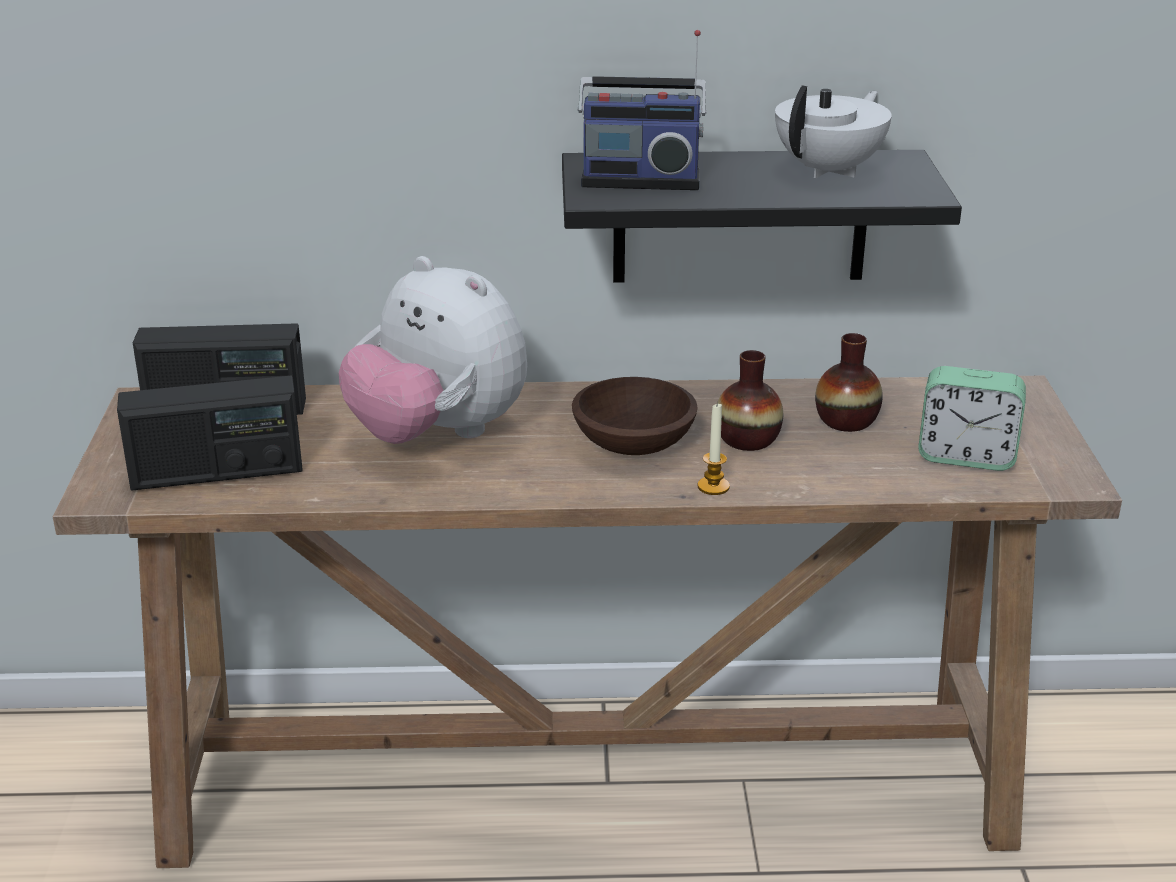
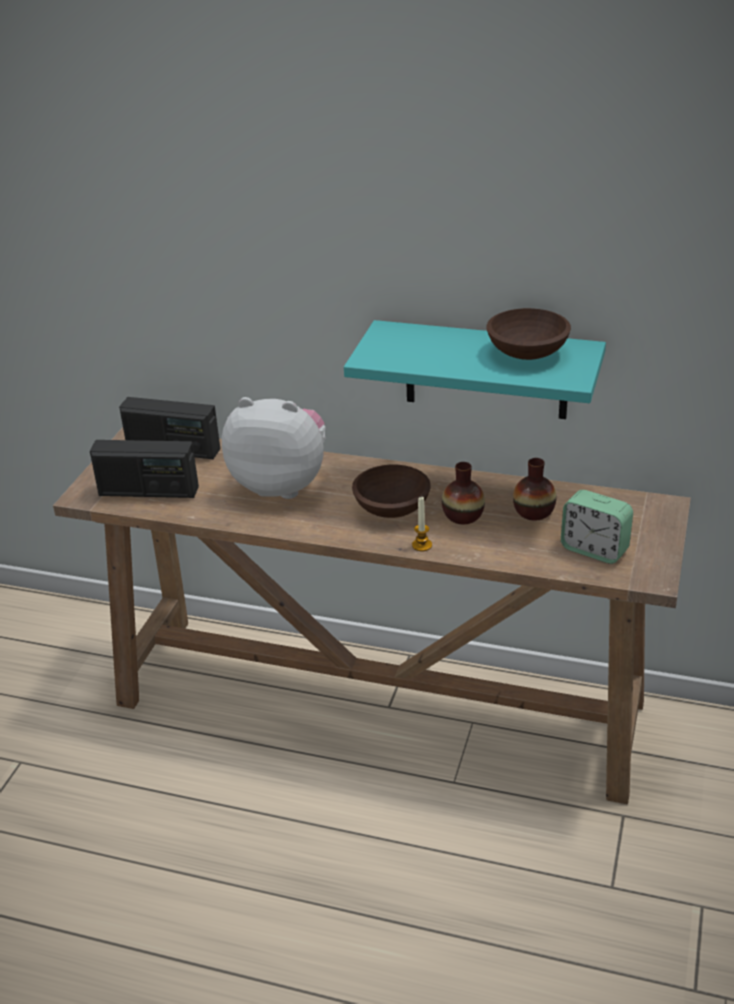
camera: 20 degrees right, 5 degrees up
(438, 435) = (281, 485): plush toy -> plush toy turned 135 degrees clockwise
(640, 180) = (404, 347): radio -> none
(740, 216) = (486, 370): black shelf -> turquoise shelf
(830, 170) = (528, 353): white teapot -> brown bowl

